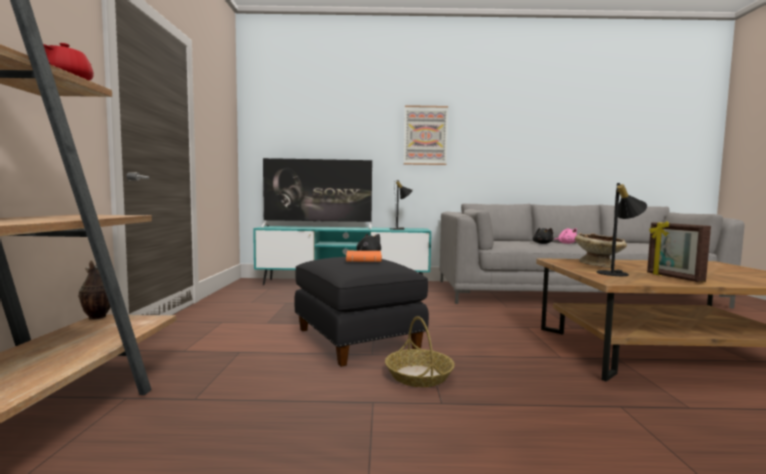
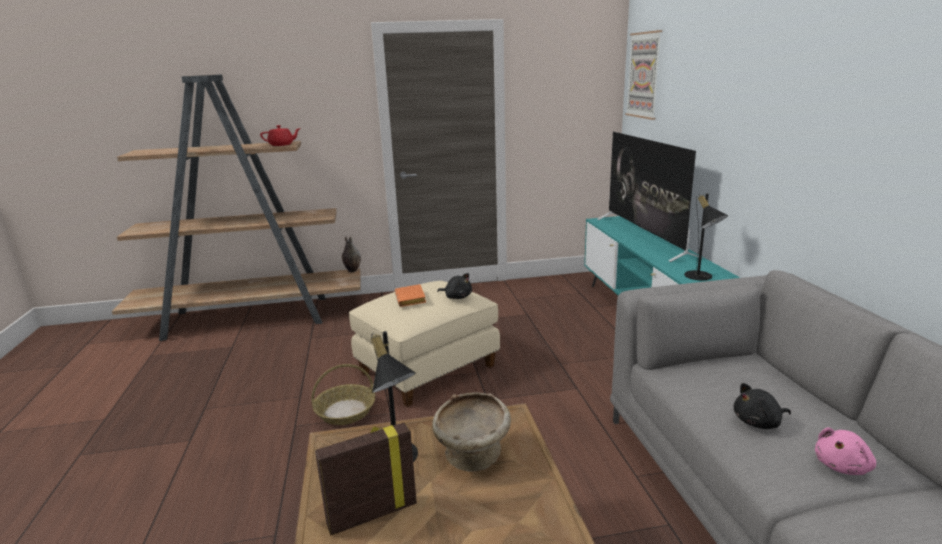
camera: 80 degrees right, 15 degrees up
(355, 339) = (427, 369): black ottoman -> beige ottoman
(425, 135) = (794, 106): picture -> picture (644, 75)

